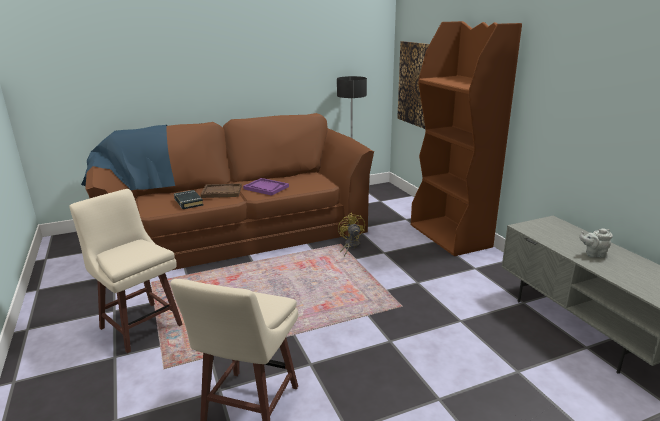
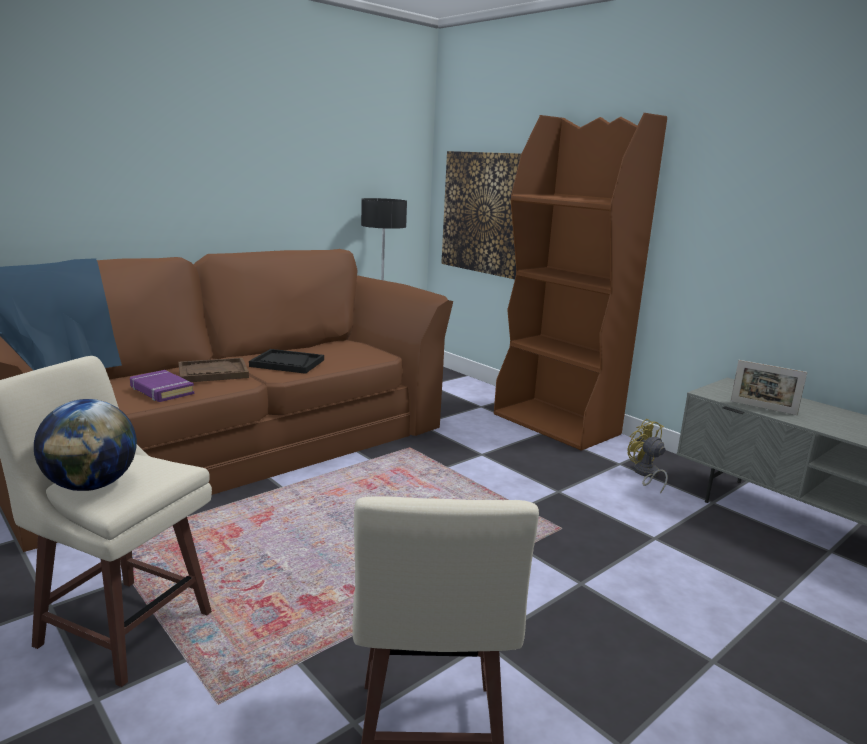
camera: 20 degrees left, 5 degrees down
(115, 255) = (92, 485): none -> globe
(188, 202) = (161, 390): black book -> purple book
(266, 188) = (287, 363): purple tray -> black tray
(350, 246) = (426, 449): yellow fan -> yellow fan (646, 474)
(553, 241) = (763, 408): none -> picture frame
(593, 254) = (824, 419): grey teapot -> none

